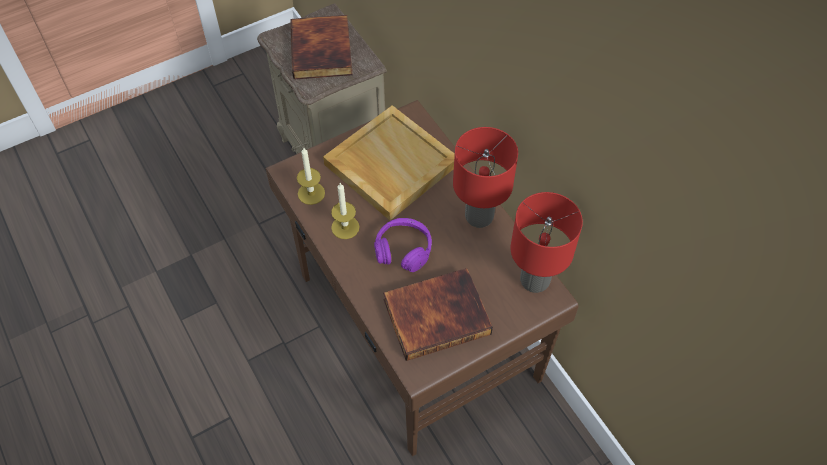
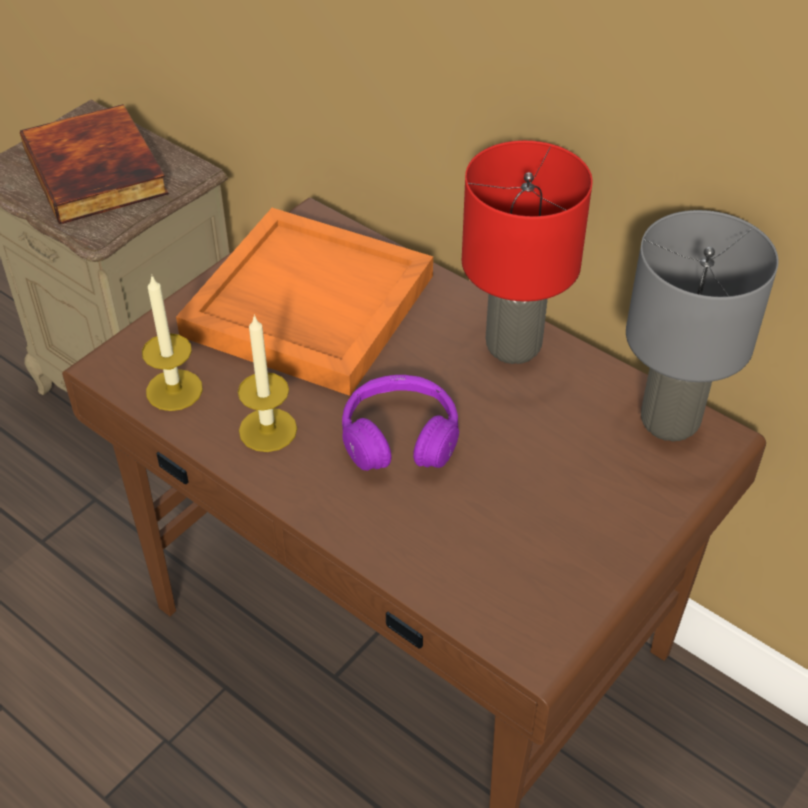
camera: 20 degrees left, 10 degrees down
(389, 165) = (306, 306): beige tray -> orange tray
(436, 314) = (520, 531): book -> none
(534, 280) = (667, 420): red table lamp -> grey table lamp

